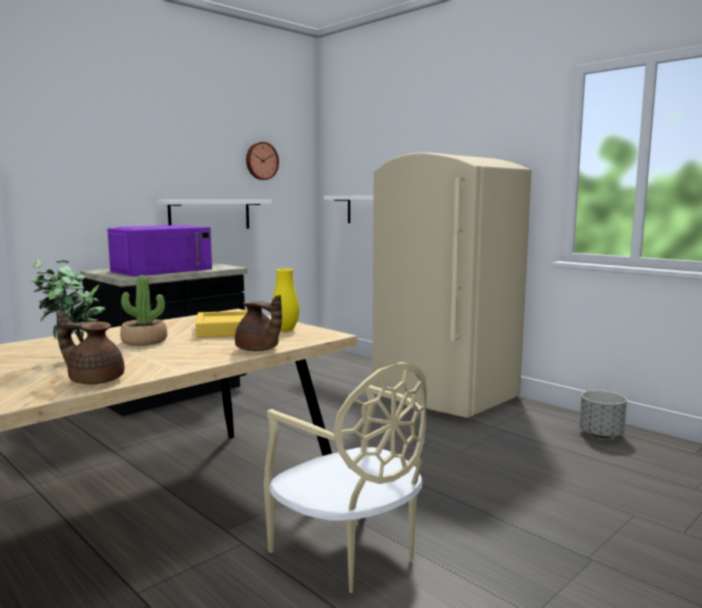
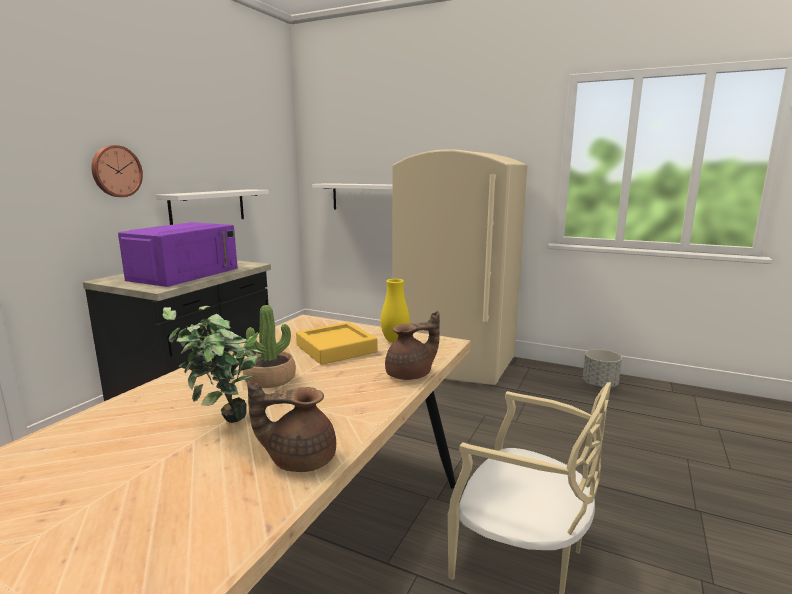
camera: 20 degrees left, 5 degrees up
(258, 350) = (411, 375): brown teapot -> brown teapot turned 45 degrees counterclockwise
(261, 161) = (250, 149): wall clock -> wall clock (116, 171)

